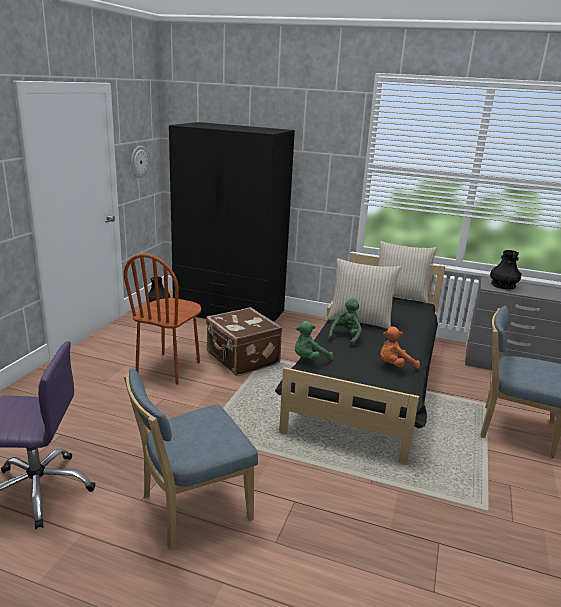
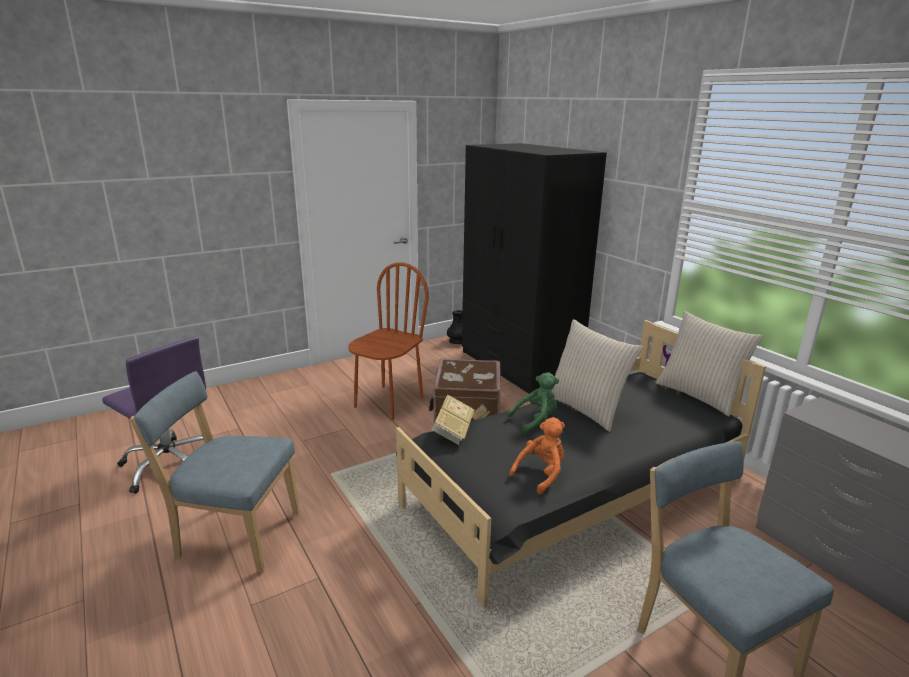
camera: 40 degrees right, 0 degrees up
(139, 161) = (454, 185): wall clock -> none
(169, 368) = (388, 402): brown chair -> brown chair turned 150 degrees clockwise
(309, 359) = (453, 431): green plush toy -> book
(394, 365) = (541, 474): orange plush toy -> orange plush toy turned 120 degrees clockwise
(503, 285) = (840, 418): black vase -> none

